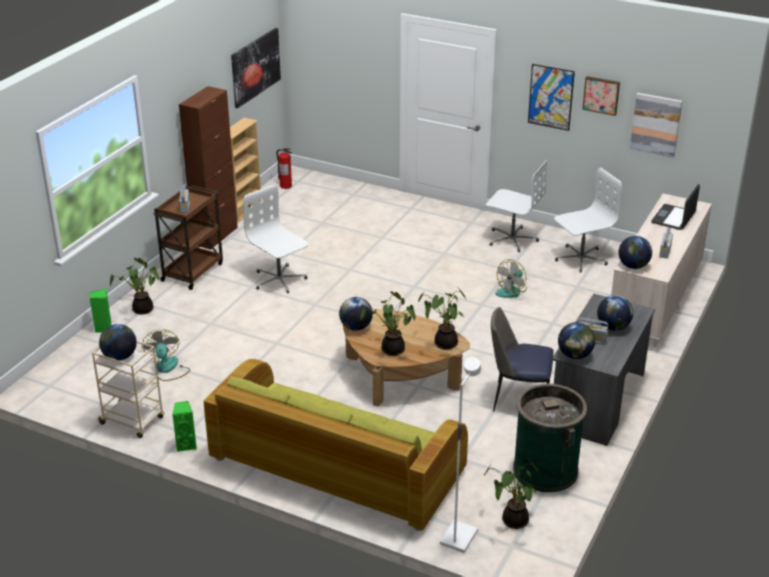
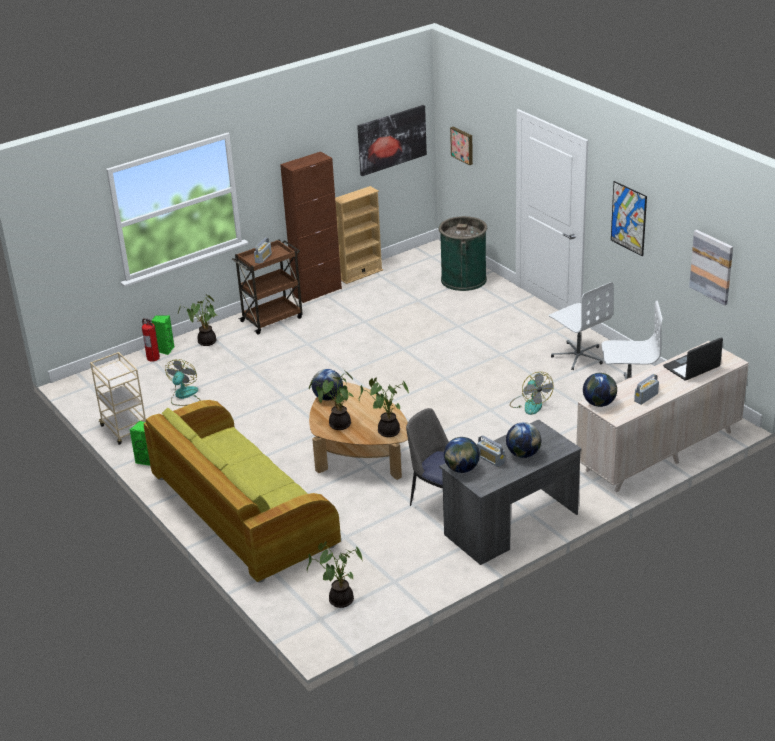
camera: 30 degrees right, 0 degrees up
(119, 357) = (112, 371): globe -> none
(279, 280) = (335, 343): white office chair -> none
(285, 186) = (416, 259): fire extinguisher -> fire extinguisher (153, 358)
(458, 537) = (283, 597): white floor lamp -> none
(511, 291) = (530, 404): fan -> fan turned 90 degrees counterclockwise
(545, 470) = (406, 568): green trash can -> green trash can (463, 279)
(601, 95) = (668, 225): picture -> picture (462, 145)

